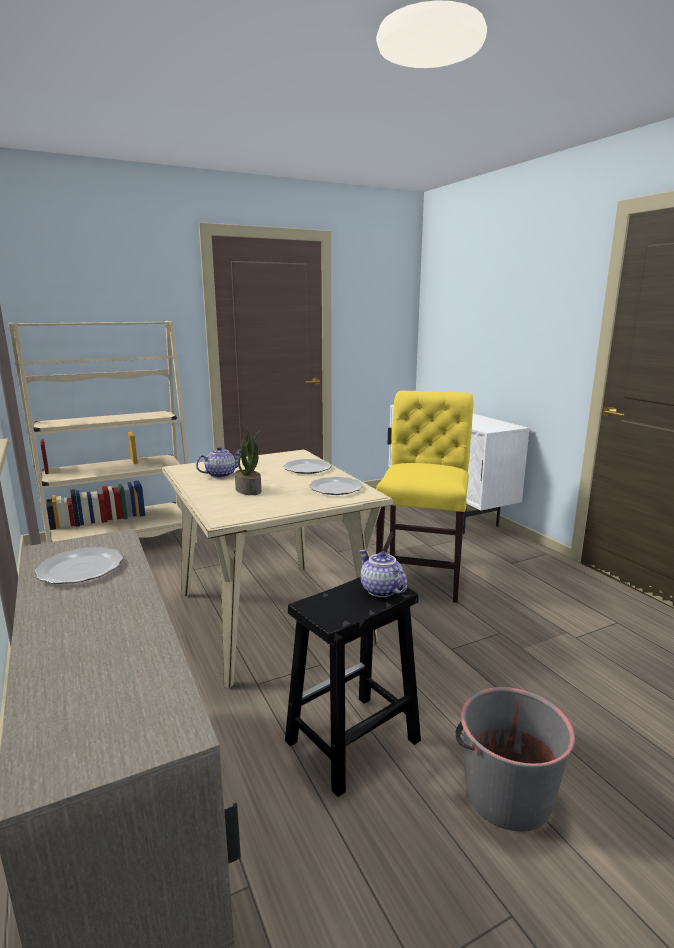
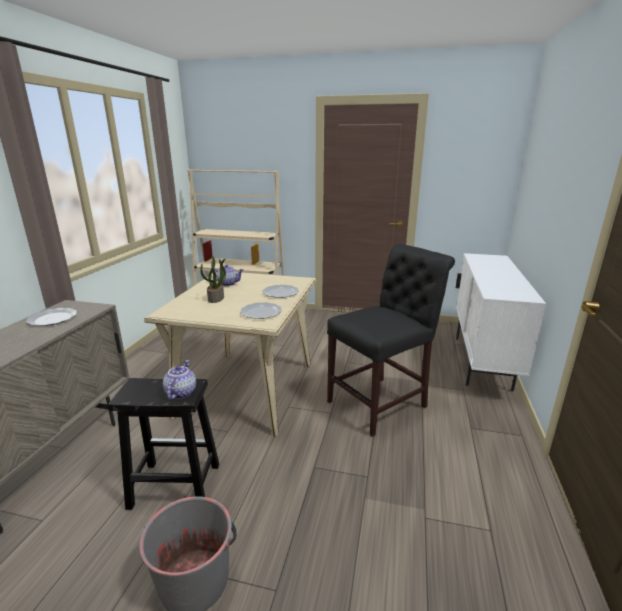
camera: 40 degrees right, 5 degrees up
(422, 573) = (381, 402): yellow chair -> black chair

